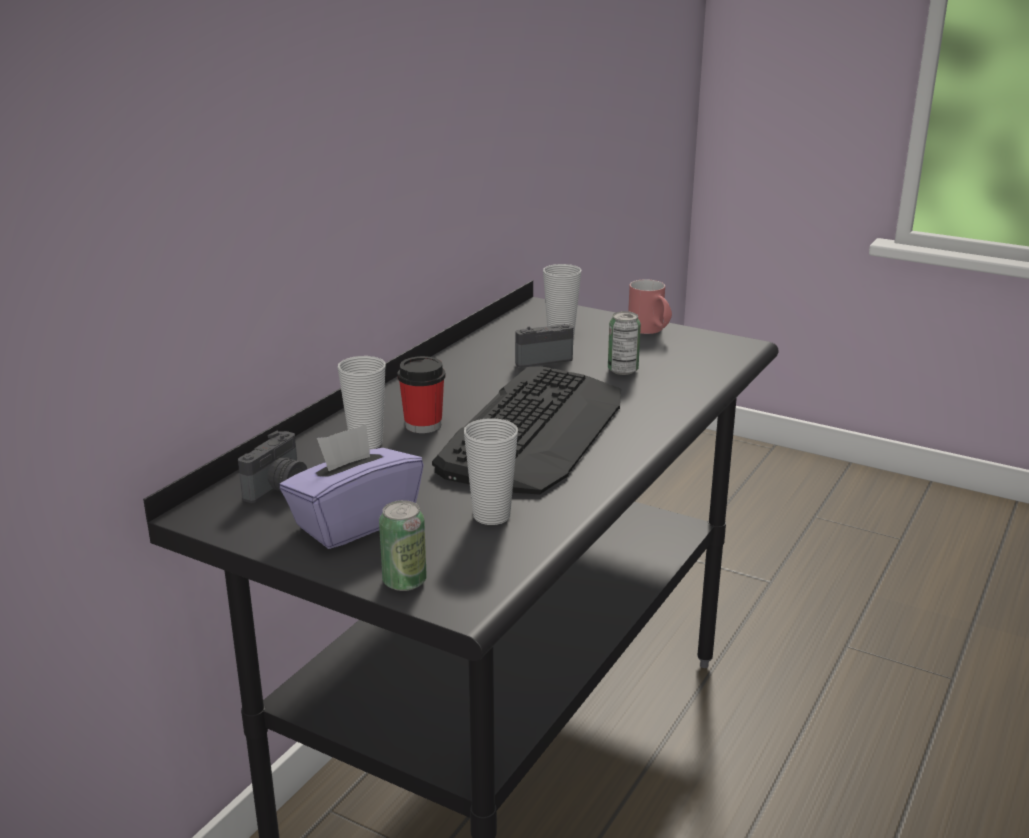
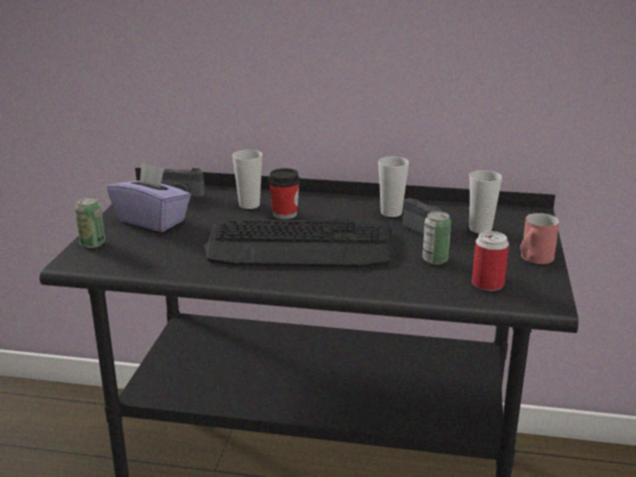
camera: 70 degrees right, 0 degrees up
(491, 516) = (174, 252): cup -> cup (391, 213)
(692, 360) = (487, 284): none -> can

